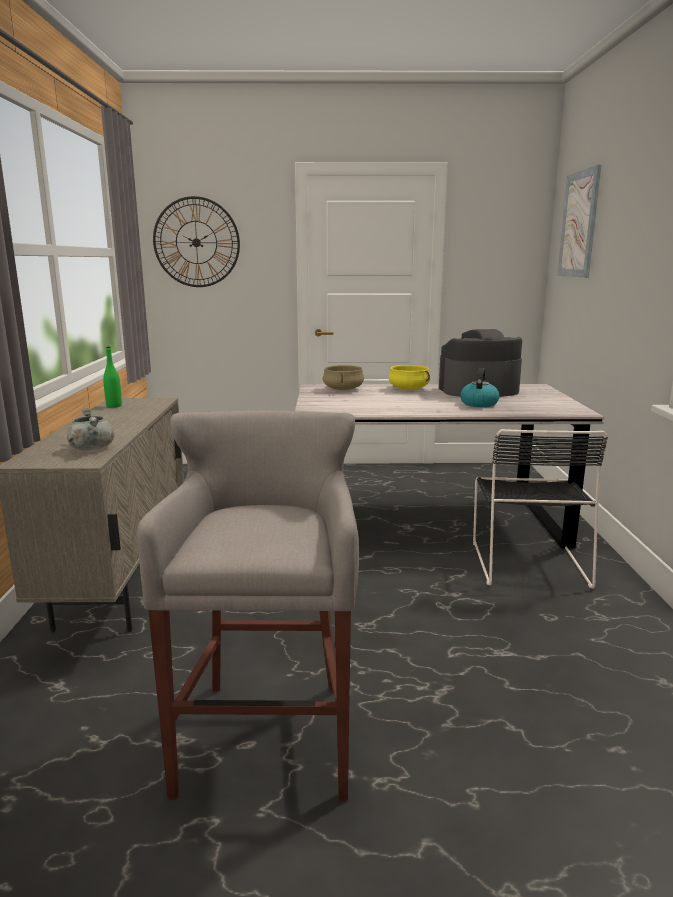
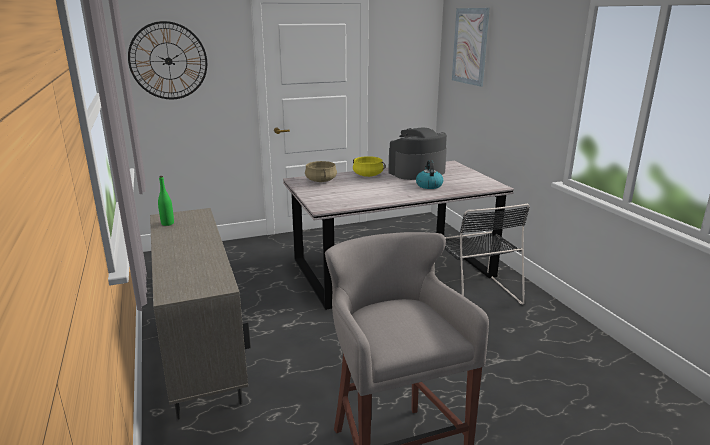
camera: 20 degrees left, 5 degrees up
(91, 448) = (207, 272): grey cooking pot -> none

